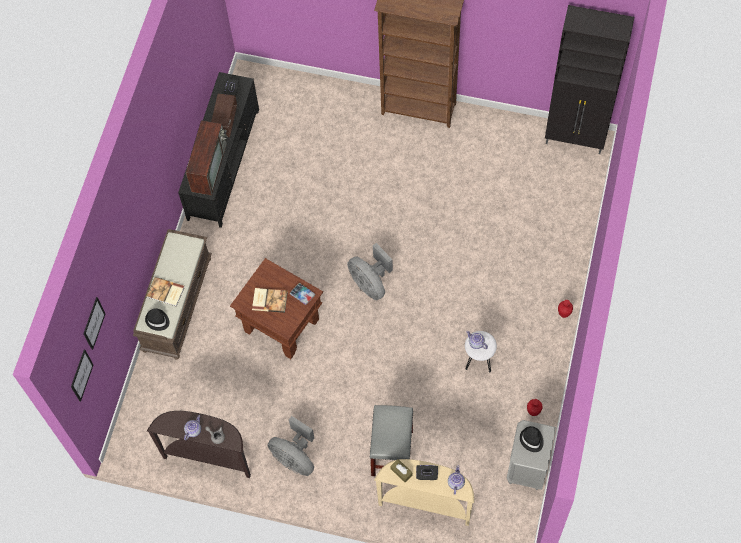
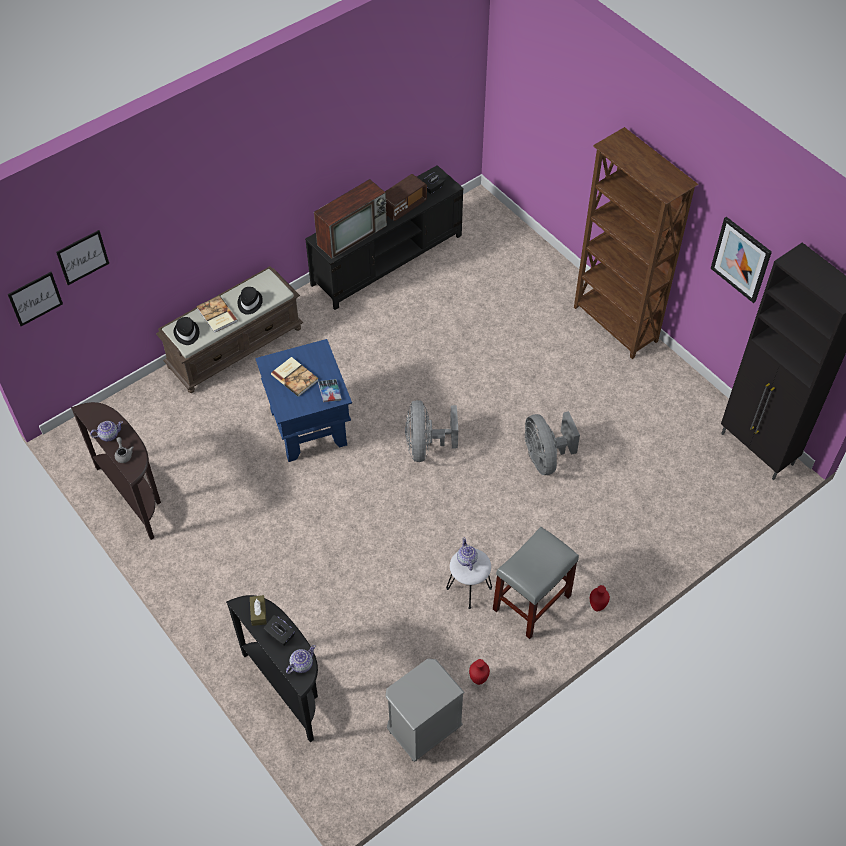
camera: 35 degrees right, 10 degrees down
(282, 325) = (309, 427): brown side table -> blue side table
(295, 457) = (208, 552): grey fan -> grey fan (545, 458)
(392, 453) = (301, 615): grey stool -> grey stool (531, 603)
(426, 504) = (288, 688): beige console table -> black console table
(516, 29) = (741, 259): none -> picture
(531, 440) = (425, 685): black hat -> black hat (249, 303)

